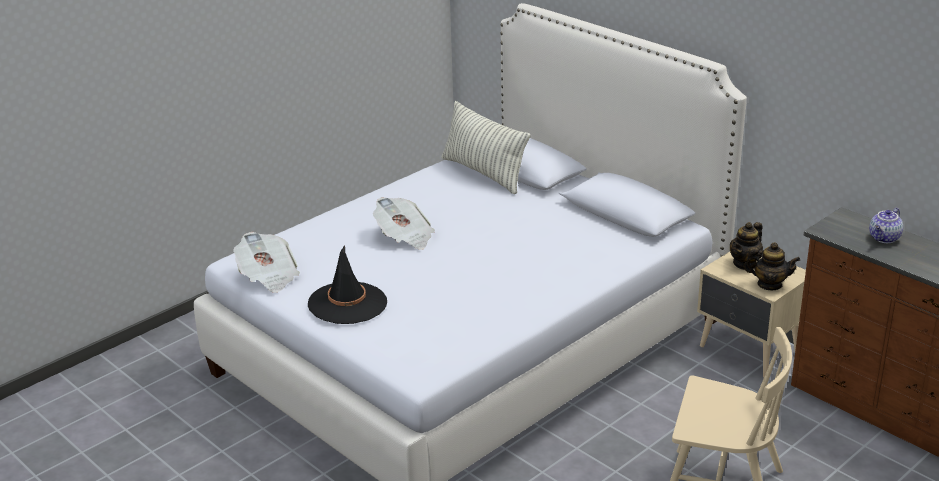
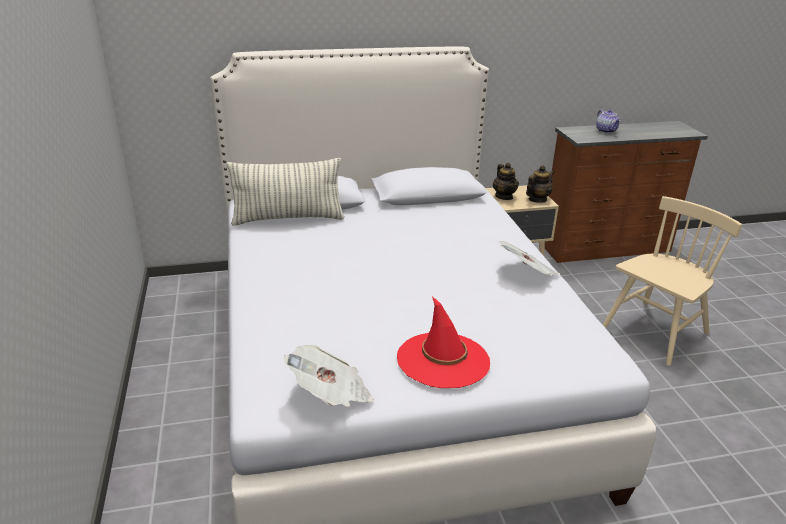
camera: 60 degrees left, 0 degrees up
(347, 303) = (443, 360): black hat -> red hat
(405, 237) = (351, 287): newspaper -> newspaper (527, 274)

